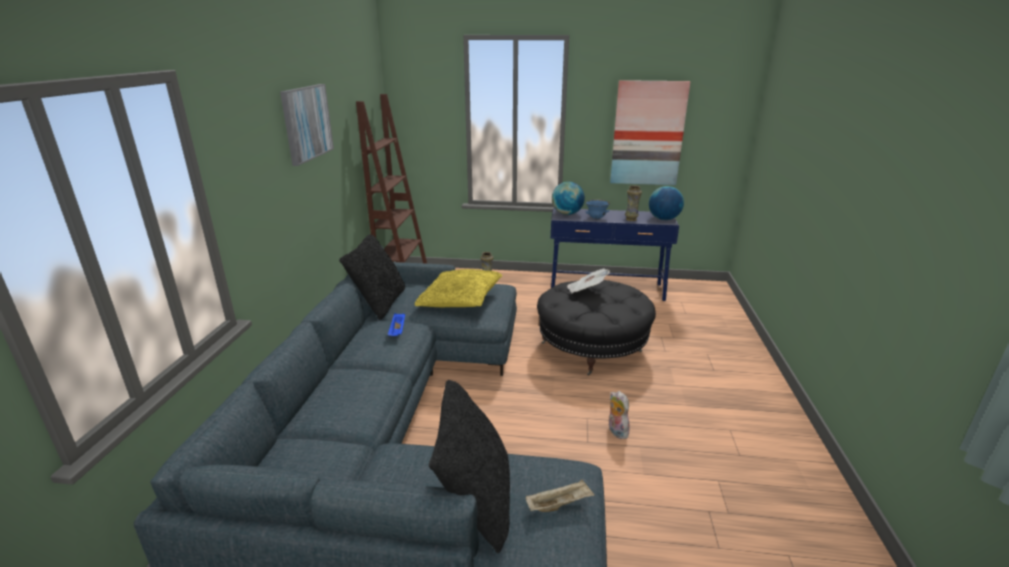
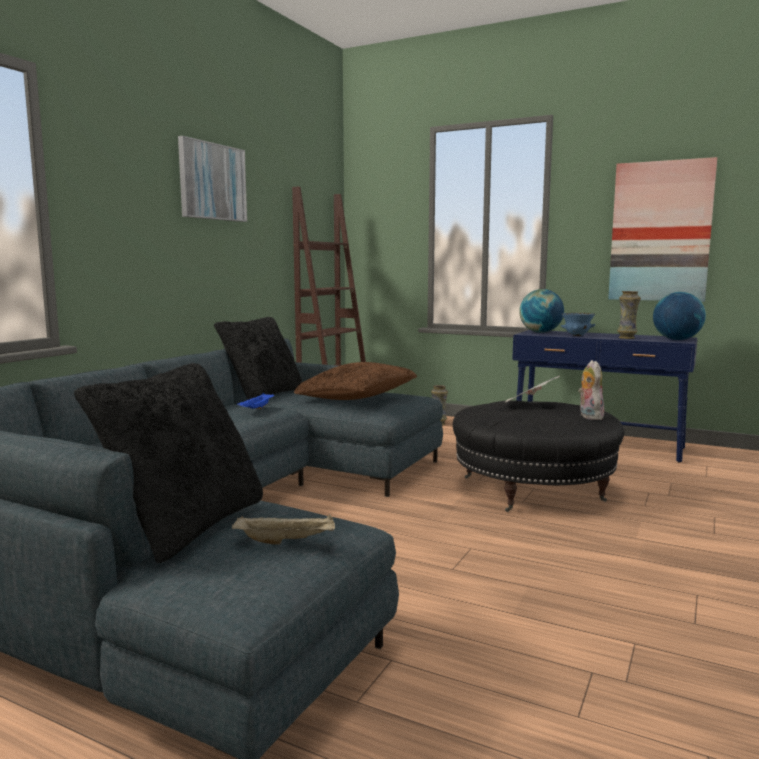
camera: 20 degrees right, 15 degrees down
(460, 300) = (356, 398): yellow pillow -> brown pillow
(616, 431) = (504, 566): plush toy -> plush toy (588, 416)

